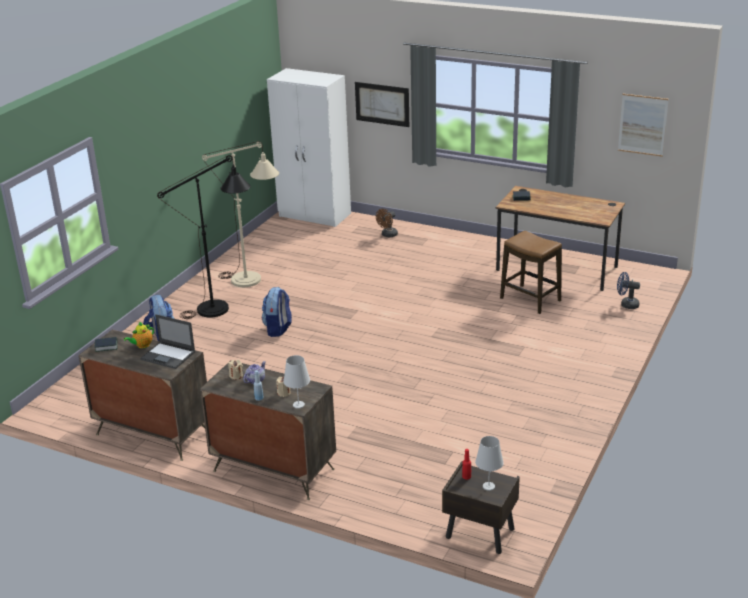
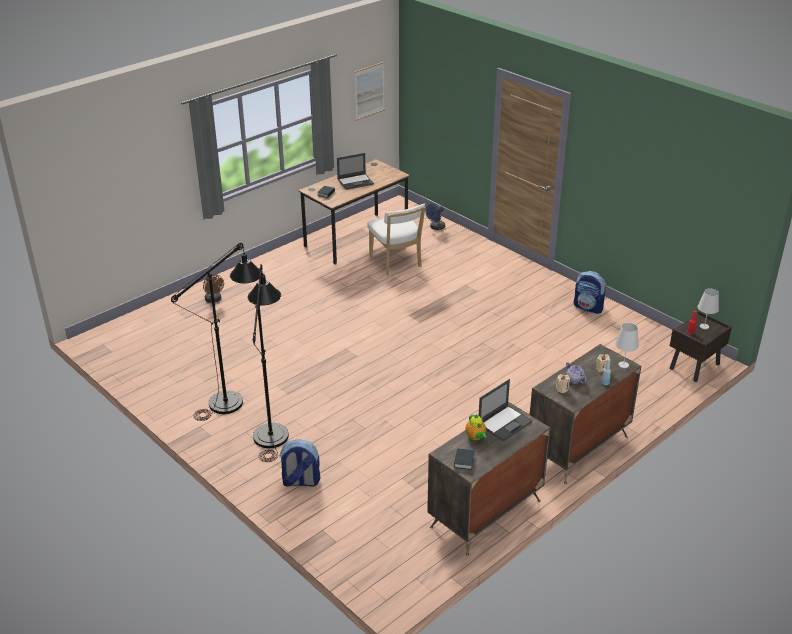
camera: 70 degrees left, 5 degrees up
(253, 282) = (234, 399): beige floor lamp -> black floor lamp
(278, 329) = (345, 401): backpack -> backpack (588, 307)
(315, 215) = (123, 331): white wardrobe -> none
(382, 104) = (157, 178): picture -> none
(530, 299) = (396, 263): stool -> white chair
(561, 205) = (356, 182): none -> laptop

